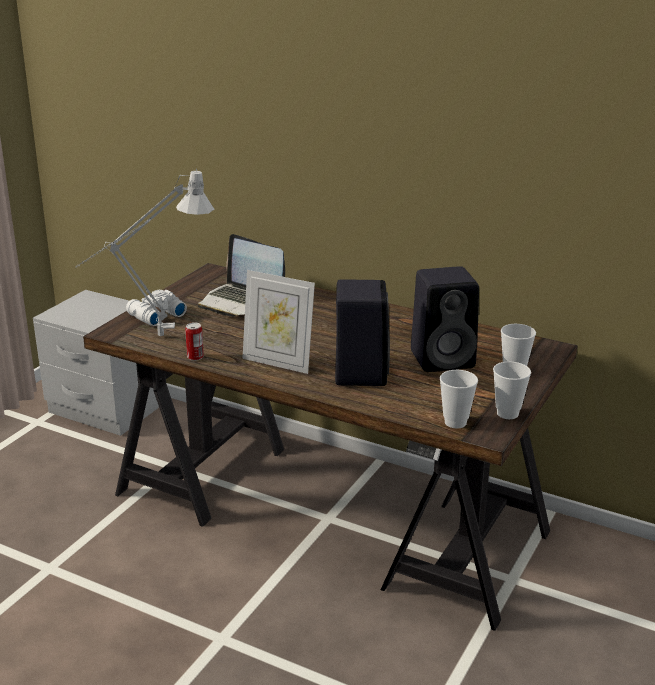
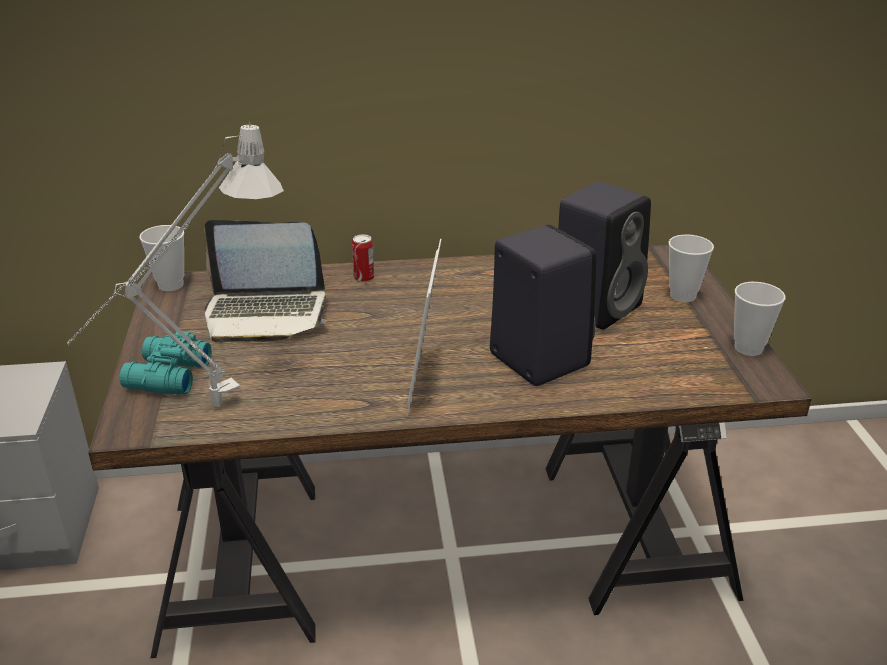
camera: 35 degrees left, 5 degrees up
(155, 315) = (166, 376): white binoculars -> turquoise binoculars
(195, 357) = (305, 419): can -> can (364, 278)
(278, 362) = (425, 383): picture frame -> picture frame turned 105 degrees clockwise
(455, 422) = (719, 381): cup -> cup (171, 285)

